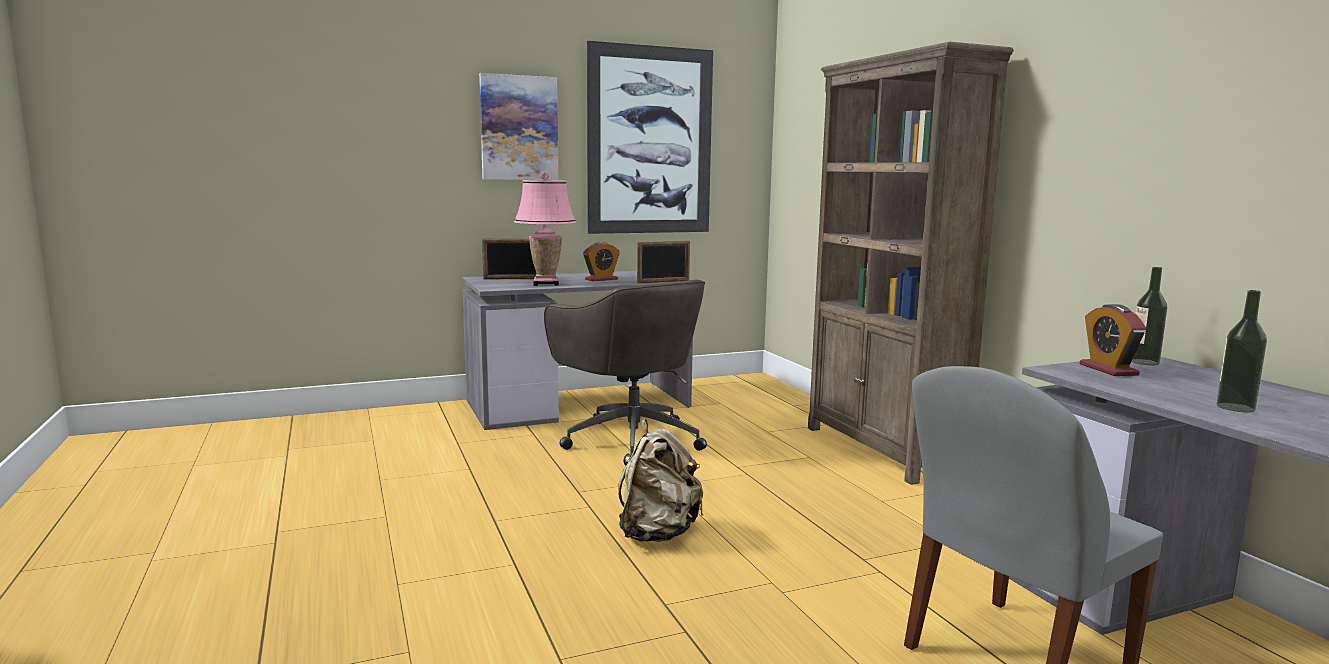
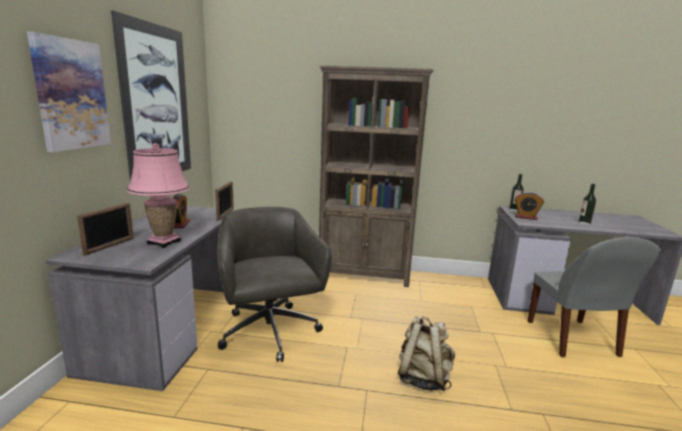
camera: 60 degrees left, 5 degrees up
(630, 439) = (270, 333): grey office chair -> grey office chair turned 105 degrees counterclockwise

